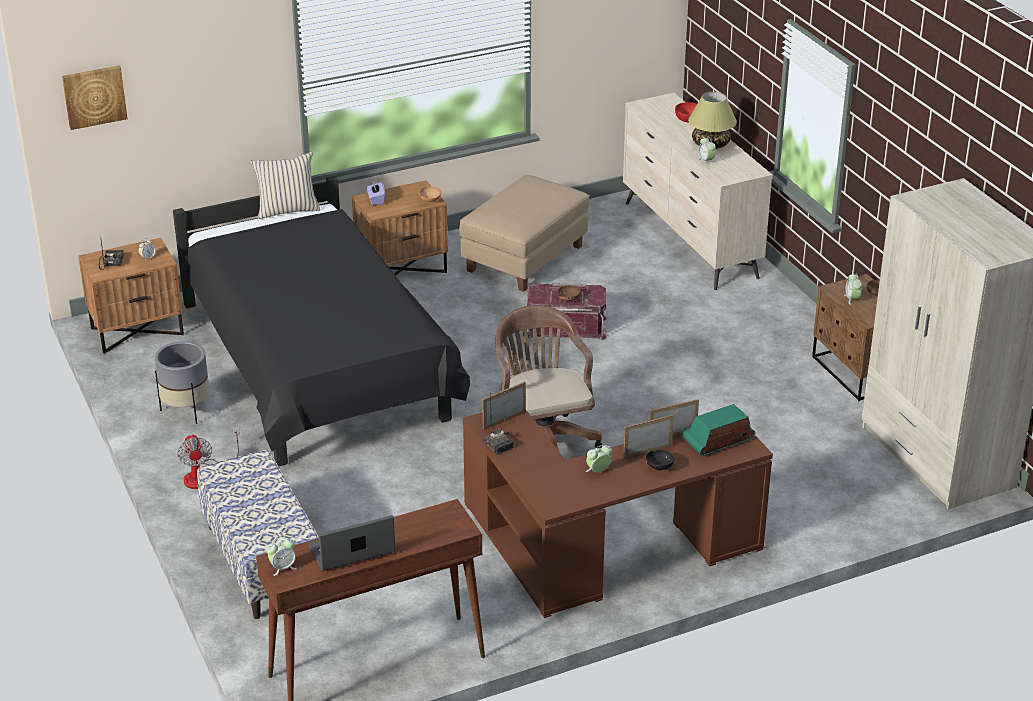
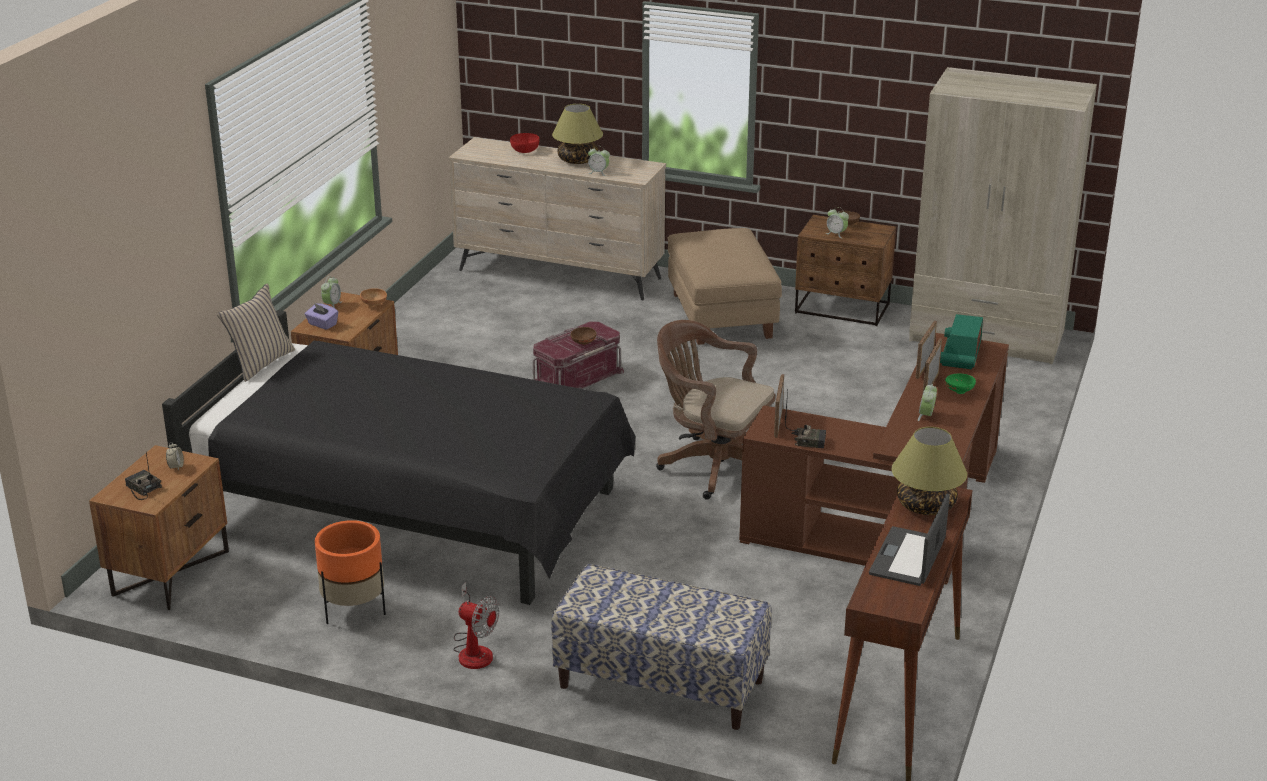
camera: 45 degrees left, 5 degrees down
(94, 96) = (62, 280): picture -> none
(186, 410) = (353, 609): grey planter -> orange planter
(283, 568) = (886, 603): alarm clock -> alarm clock (332, 305)
(431, 524) = (925, 505): none -> table lamp
(525, 258) = (447, 344): beige ottoman -> beige ottoman (721, 315)
(659, 467) = (959, 390): black bowl -> green bowl

